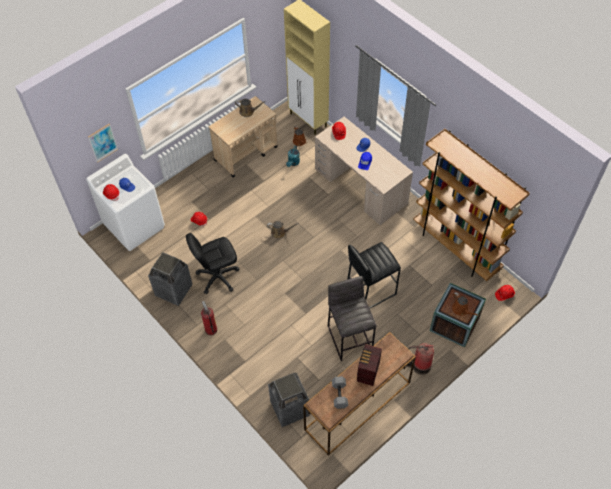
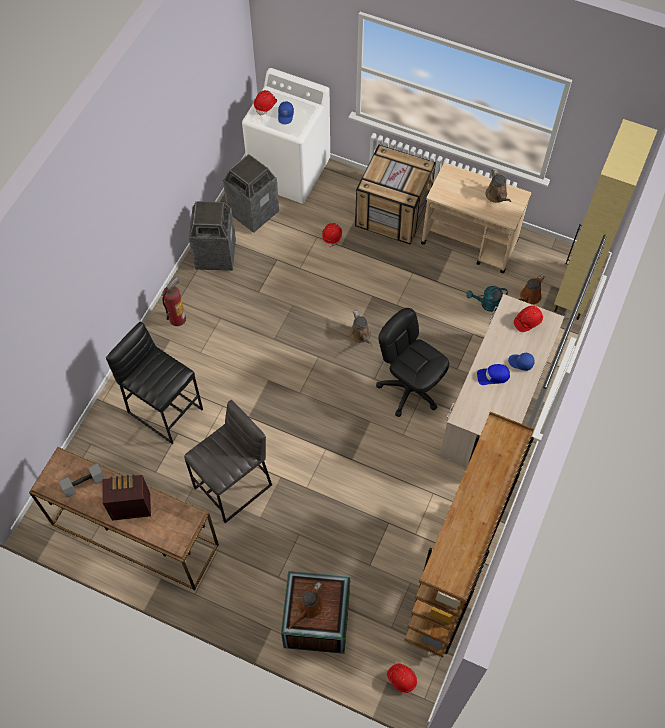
camera: 65 degrees right, 5 degrees up
(103, 142) = (307, 48): picture -> none
(201, 182) = (393, 212): none -> crate
(217, 276) = (257, 293): black office chair -> black office chair (410, 389)
(289, 409) = (100, 453): trash can -> trash can (253, 212)
(370, 291) = (320, 484): black stool -> black stool (165, 410)
(419, 366) = (227, 594): fire extinguisher -> none

